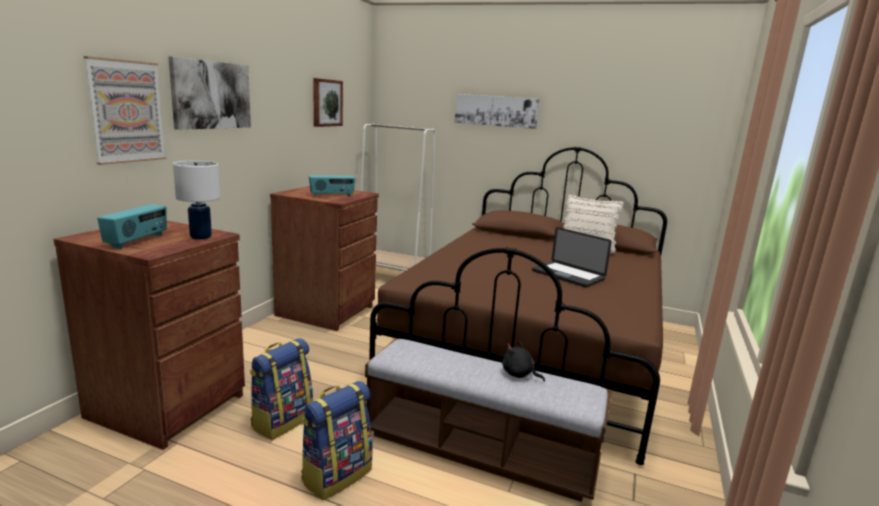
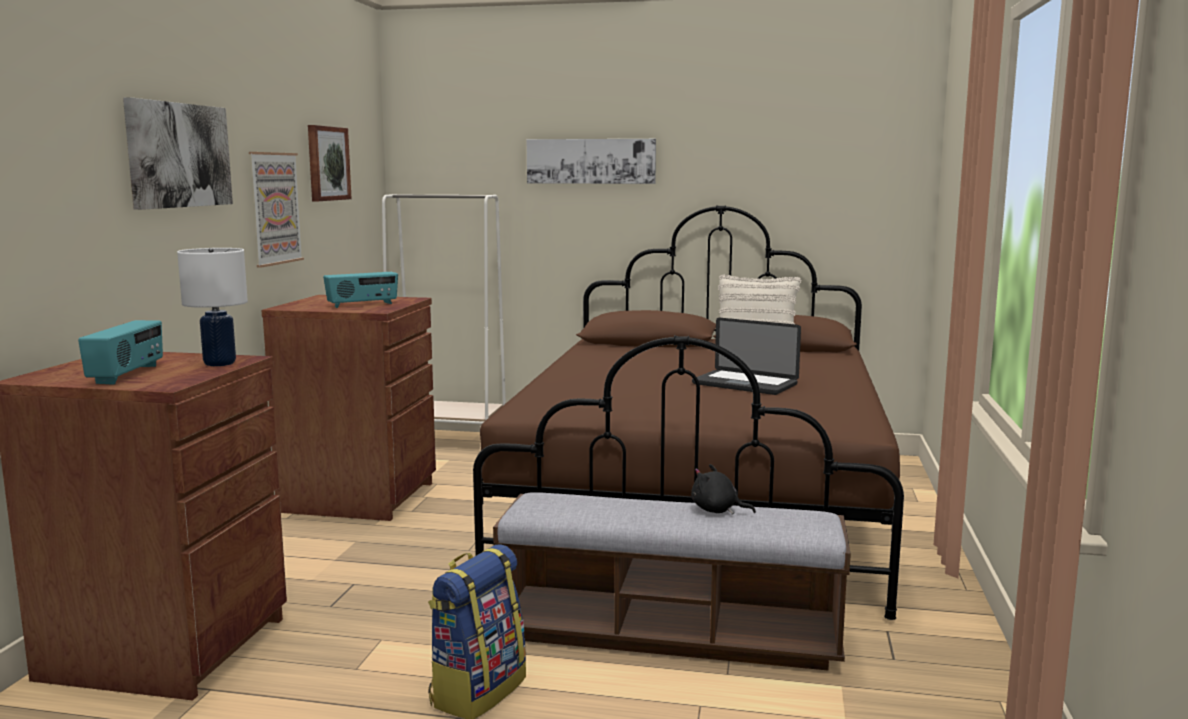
camera: 10 degrees left, 5 degrees down
(126, 111) = (73, 184): picture -> picture (275, 208)
(282, 421) = (362, 641): backpack -> none

